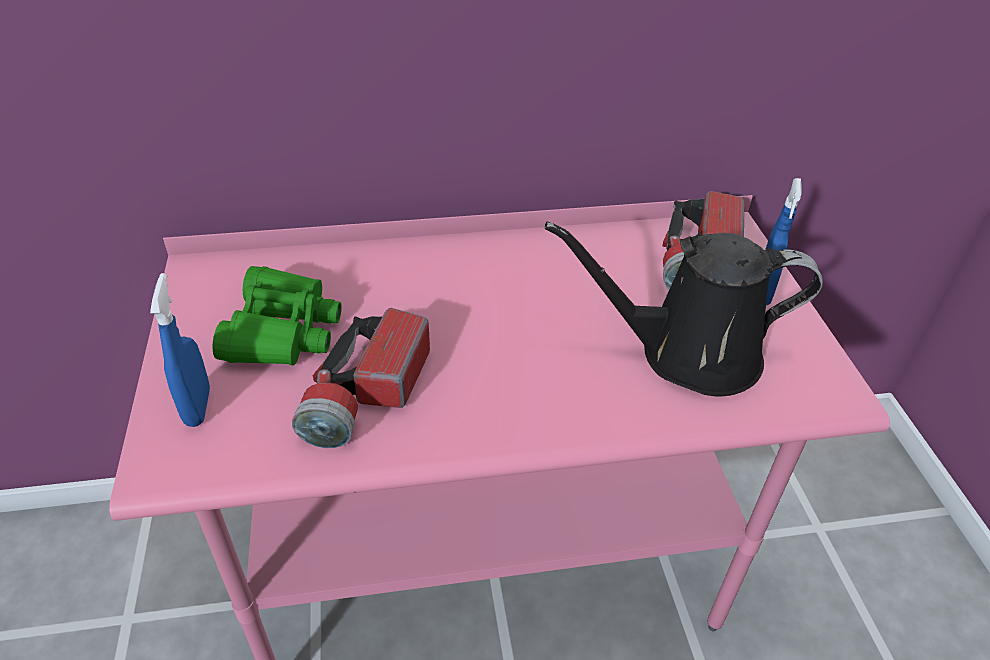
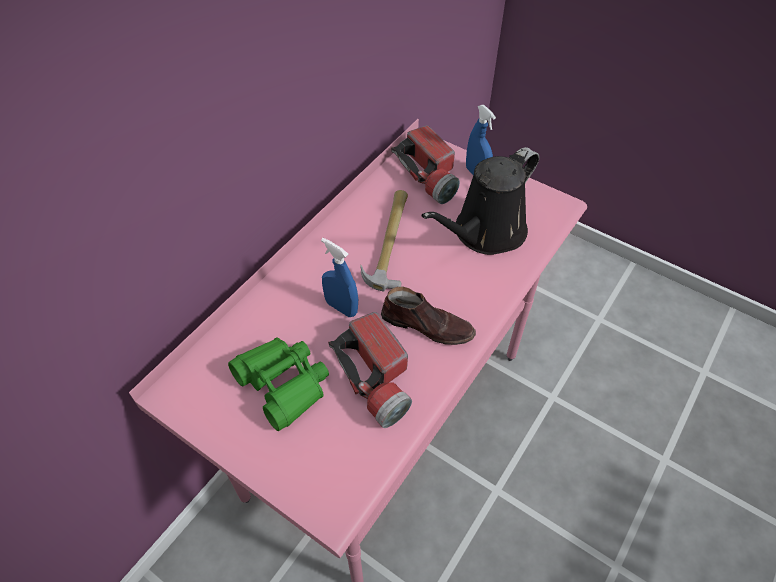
camera: 45 degrees left, 10 degrees up
(198, 407) = (302, 464): blue spray bottle -> blue spray bottle (341, 307)
(488, 390) = (427, 325): none -> brown shoe
(562, 289) = (390, 241): none -> hammer

